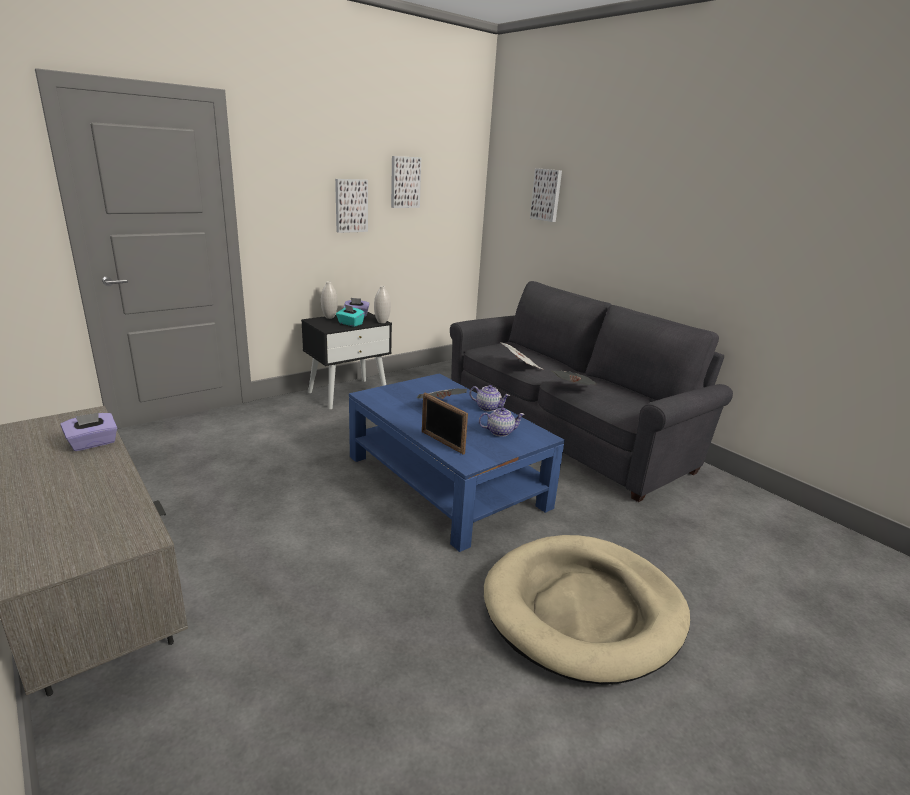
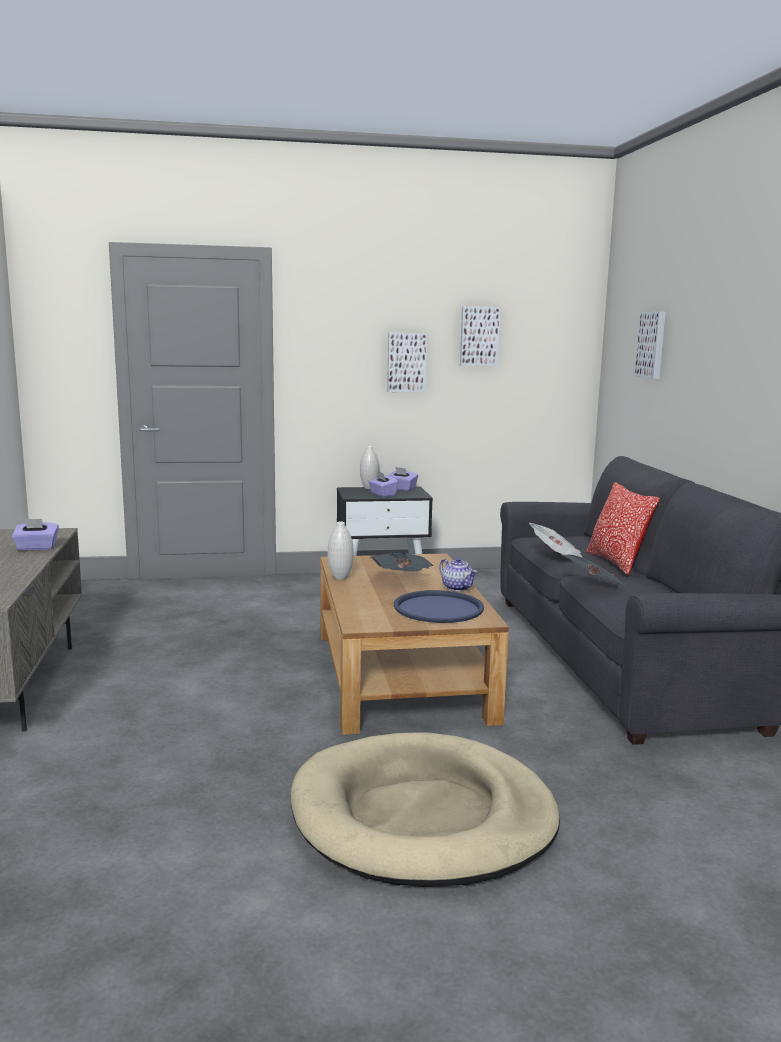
camera: 30 degrees right, 10 degrees down
(350, 324) = (382, 494): turquoise tissue box -> purple tissue box
(382, 322) = (421, 496): white vase -> white vase (340, 577)
(442, 442) = (358, 606): picture frame -> none
(446, 481) = (401, 675): blue coffee table -> brown coffee table
(500, 432) = (438, 608): teapot -> blue tray
(557, 364) = (617, 562): none -> pillow

